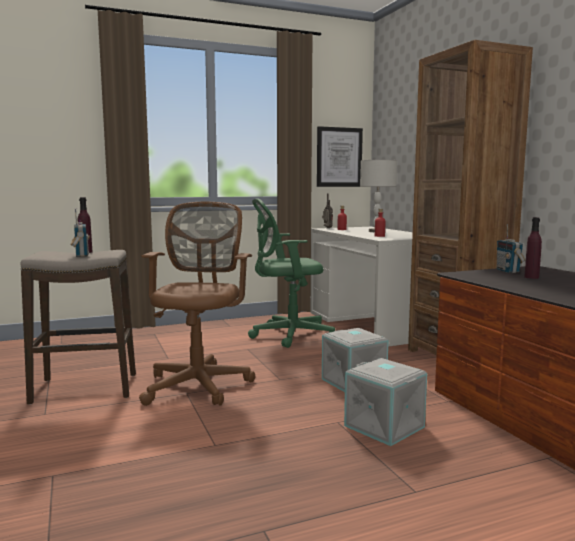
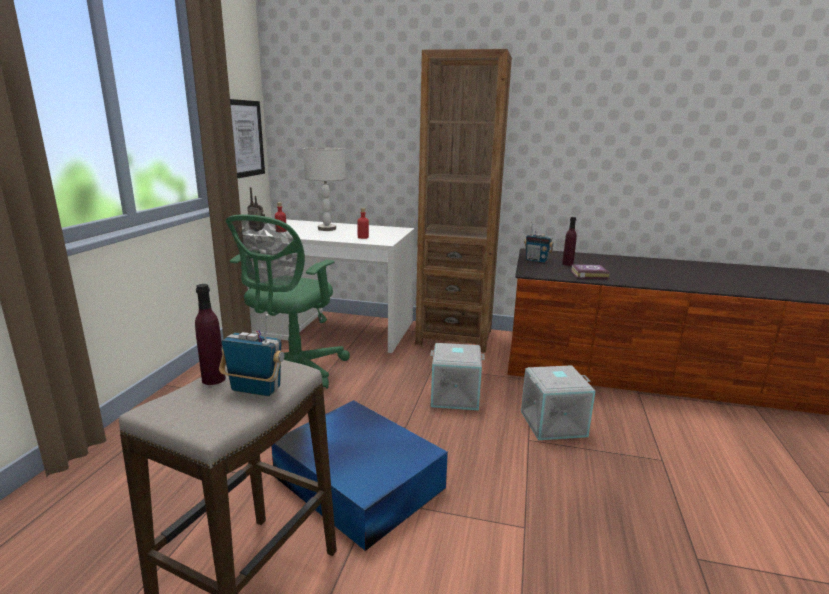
camera: 55 degrees left, 10 degrees up
(199, 384) = (358, 480): brown office chair -> blue storage box
(515, 284) = (587, 275): none -> book

